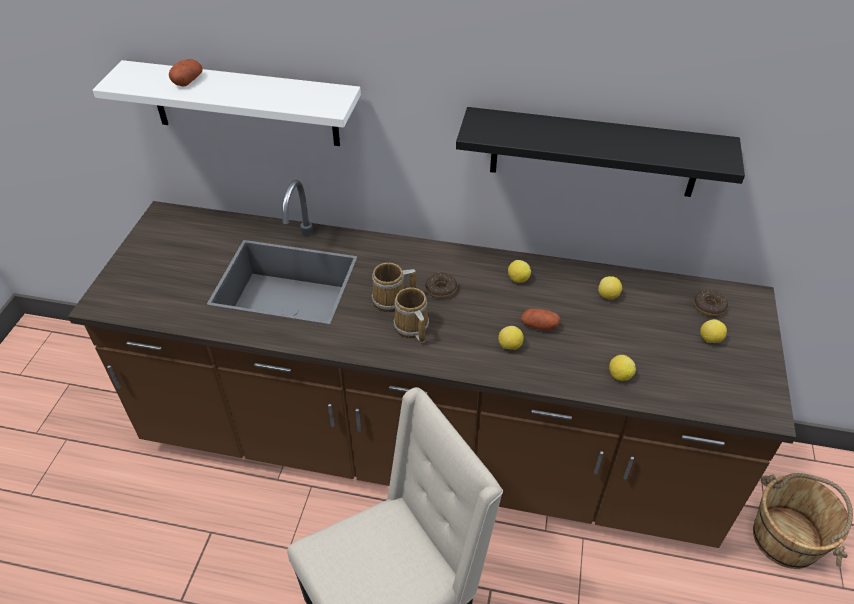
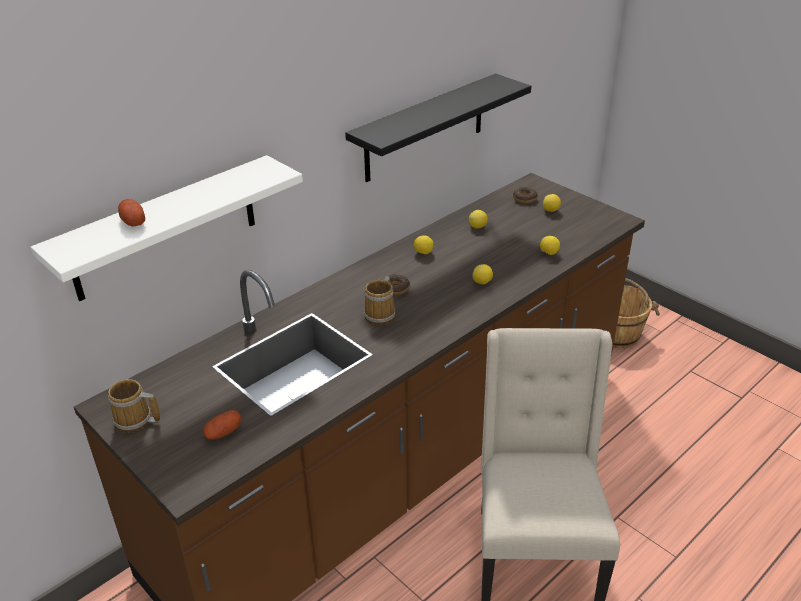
camera: 55 degrees left, 10 degrees down
(411, 328) = (420, 317): mug -> mug (135, 421)
(539, 325) = (476, 263): potato -> potato (223, 432)

